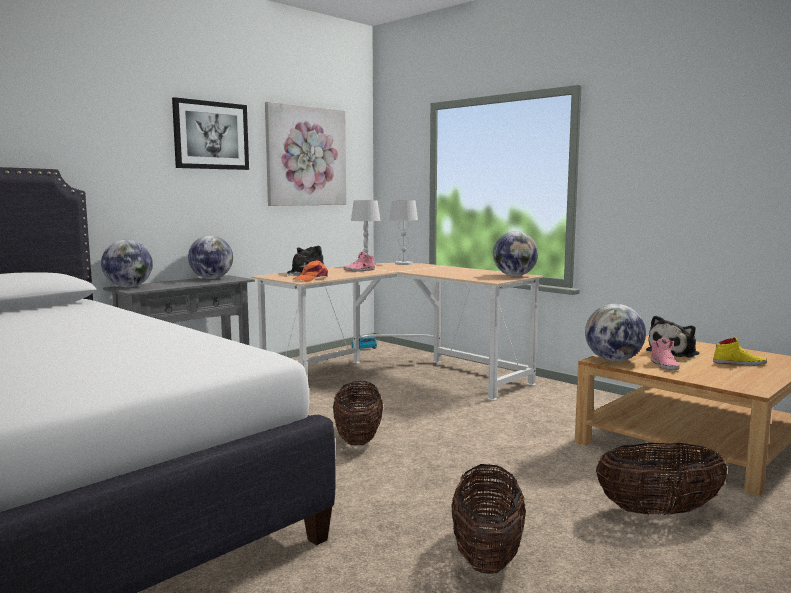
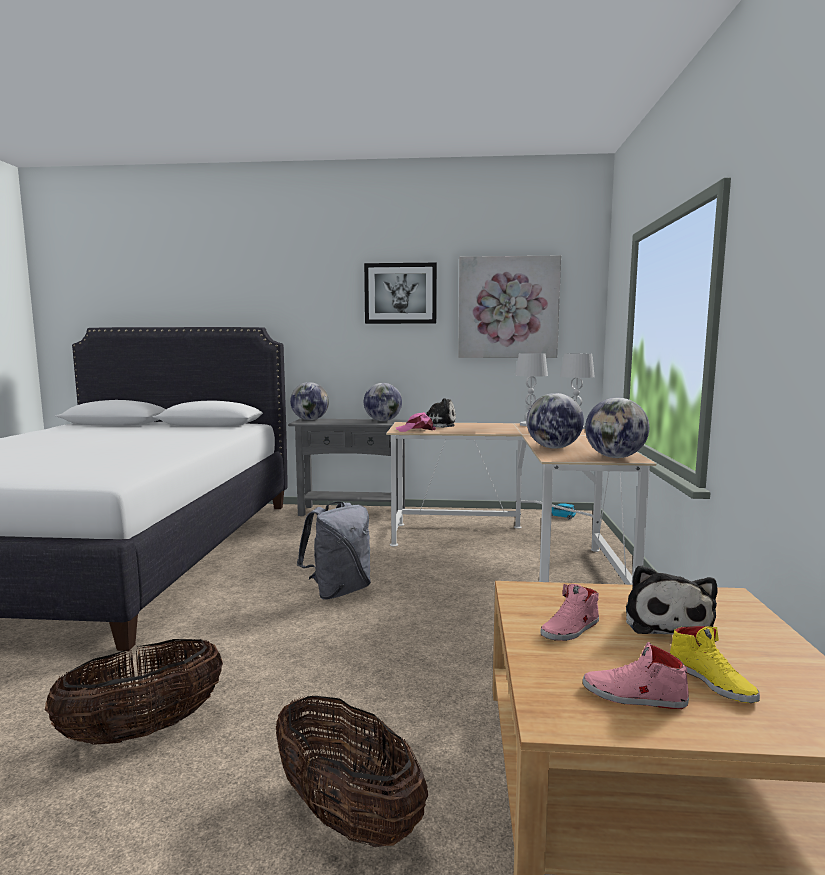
camera: 50 degrees right, 0 degrees up
(311, 279) = (416, 430): orange cap -> pink cap
(358, 439) = (338, 591): basket -> grey backpack
(359, 270) = (495, 428): pink shoe -> pink shoe (634, 696)
(613, 360) = (533, 596): globe -> globe (553, 448)
(675, 352) = (666, 622): plush toy -> plush toy turned 90 degrees counterclockwise

